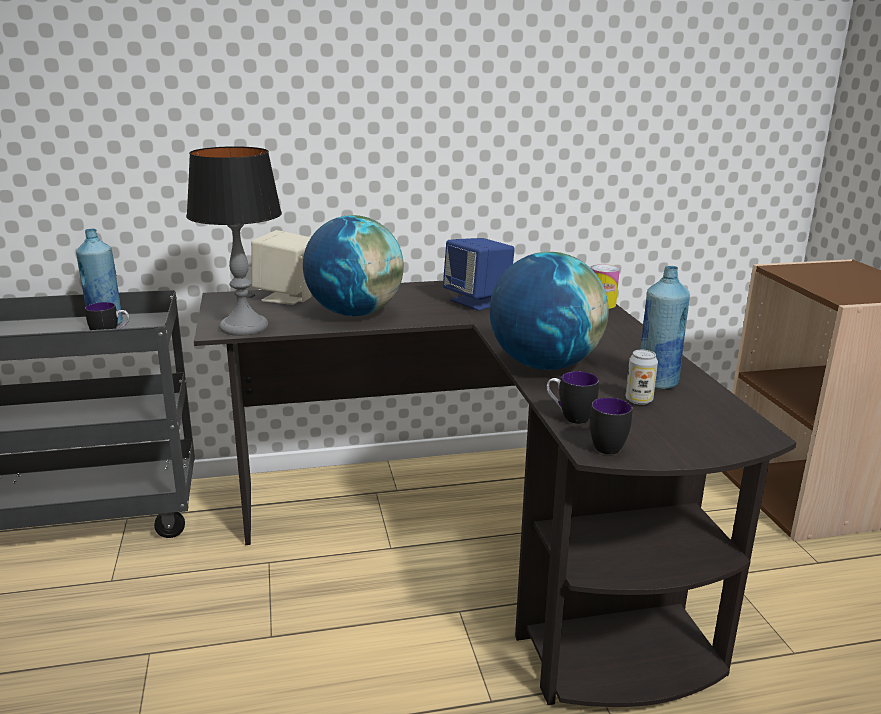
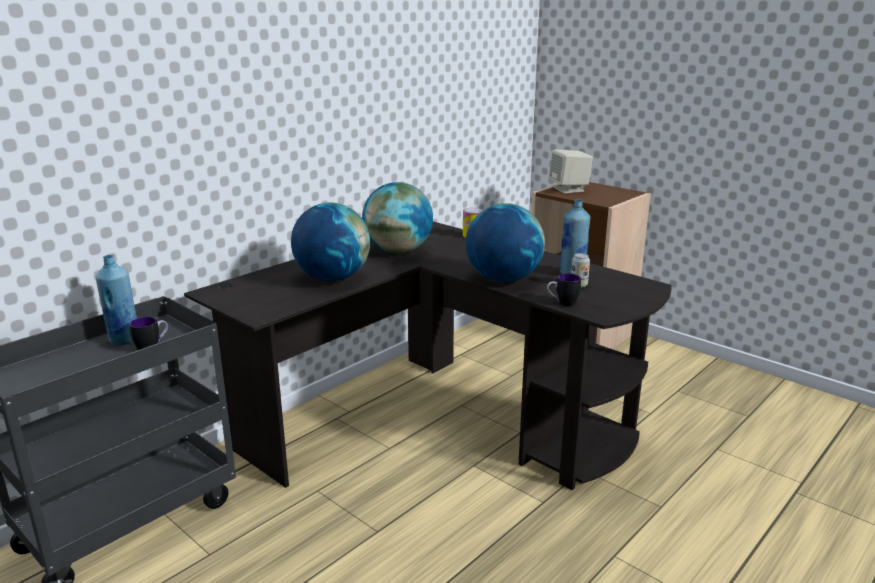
camera: 35 degrees left, 0 degrees up
(244, 327) = (273, 308): table lamp -> none
(287, 297) = (261, 279): beige speaker -> beige speaker (569, 189)
(478, 301) = (398, 251): blue speaker -> globe
(610, 445) = (603, 311): mug -> none

